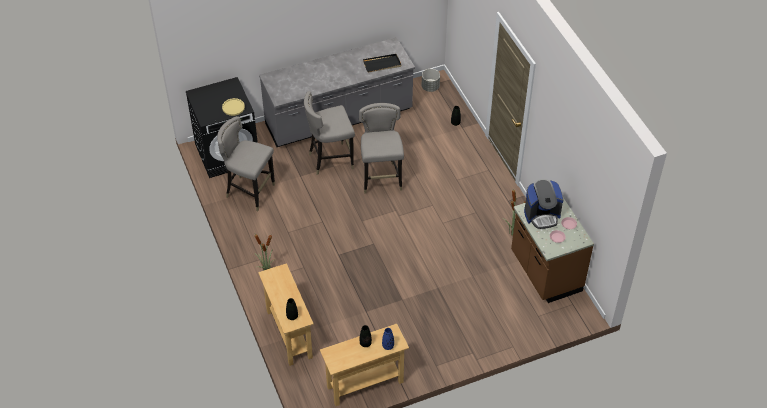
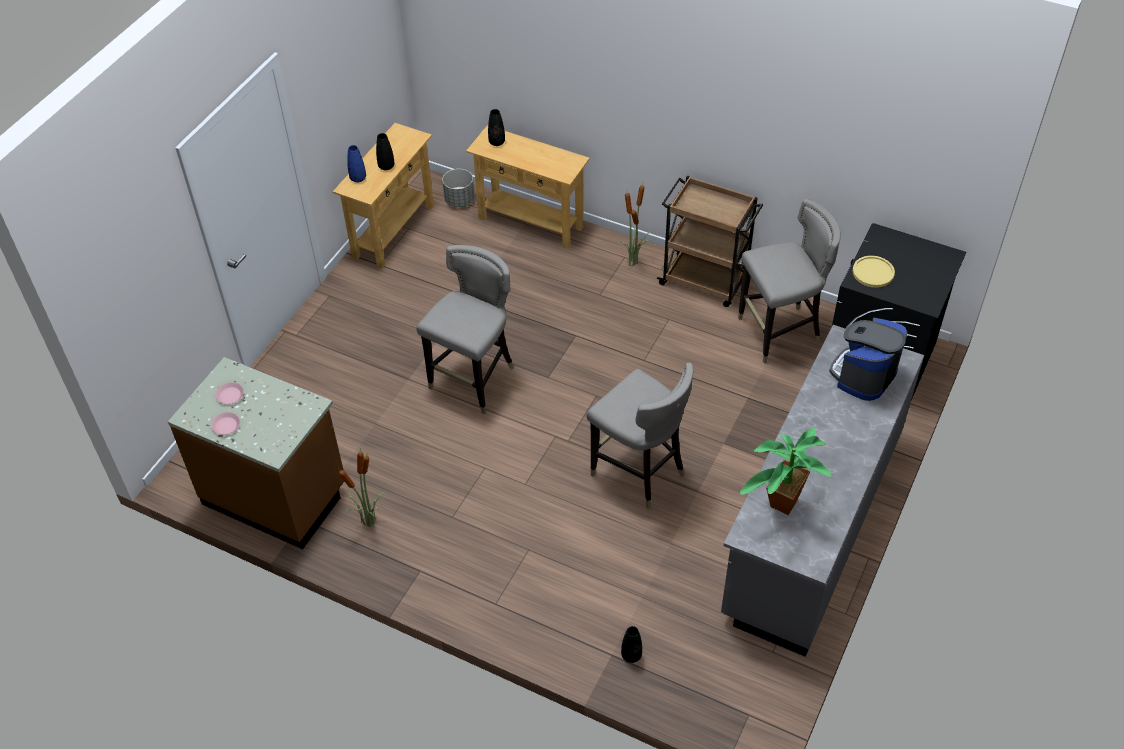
camera: 140 degrees right, 0 degrees up
(248, 238) = (705, 281): none -> brown cart
(330, 160) = (739, 449): grey stool -> grey stool (474, 379)
(382, 64) = (778, 507): black tray -> potted plant
(430, 87) = (747, 700): grey planter -> grey planter (459, 200)
(542, 215) = (277, 413): coffee machine -> coffee machine (863, 375)

